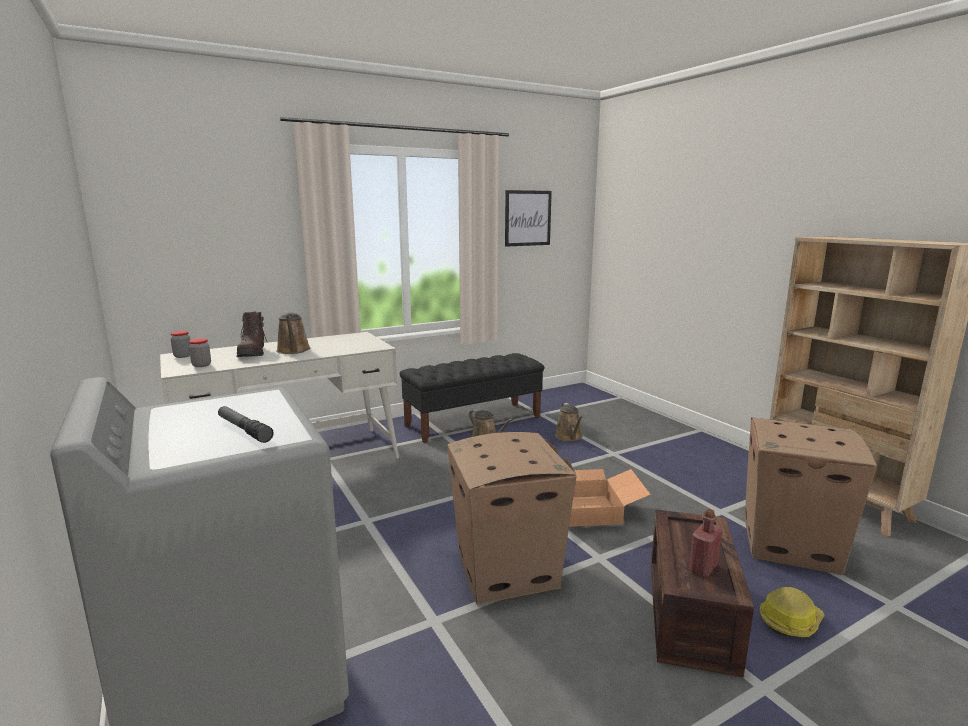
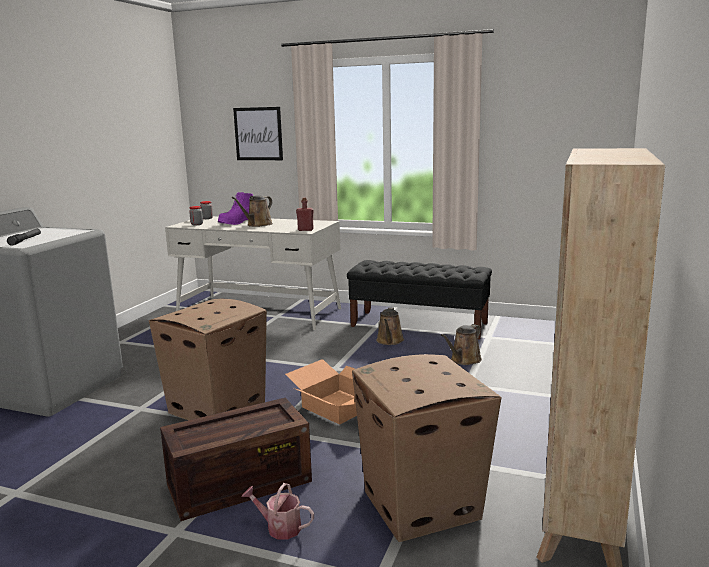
camera: 50 degrees right, 0 degrees up
(253, 353) = (237, 222): brown boot -> purple boot
(528, 218) = (529, 120): picture -> picture (258, 134)
(703, 568) = (215, 433): red bottle -> red bottle (305, 230)
(789, 621) = (279, 527): hard hat -> watering can

